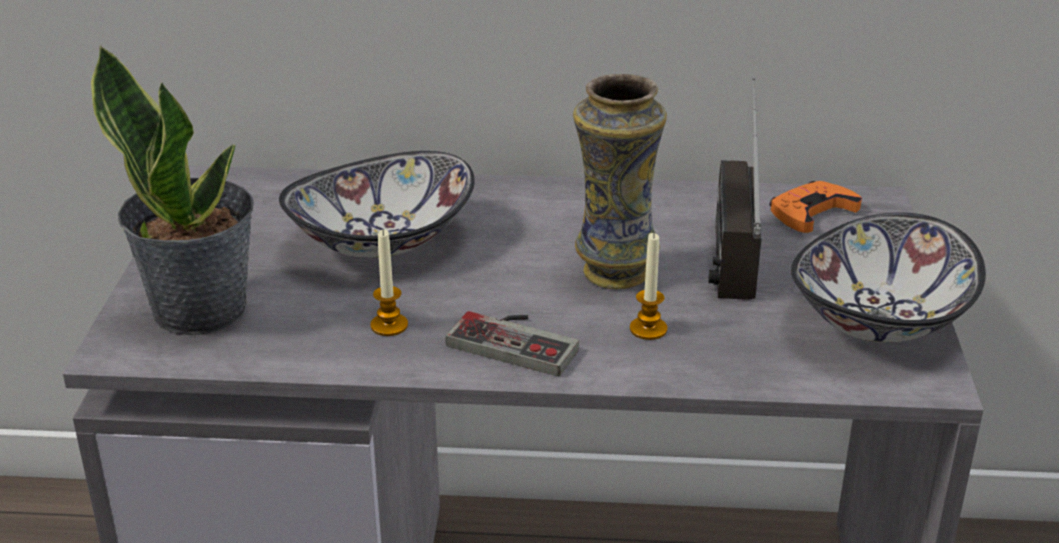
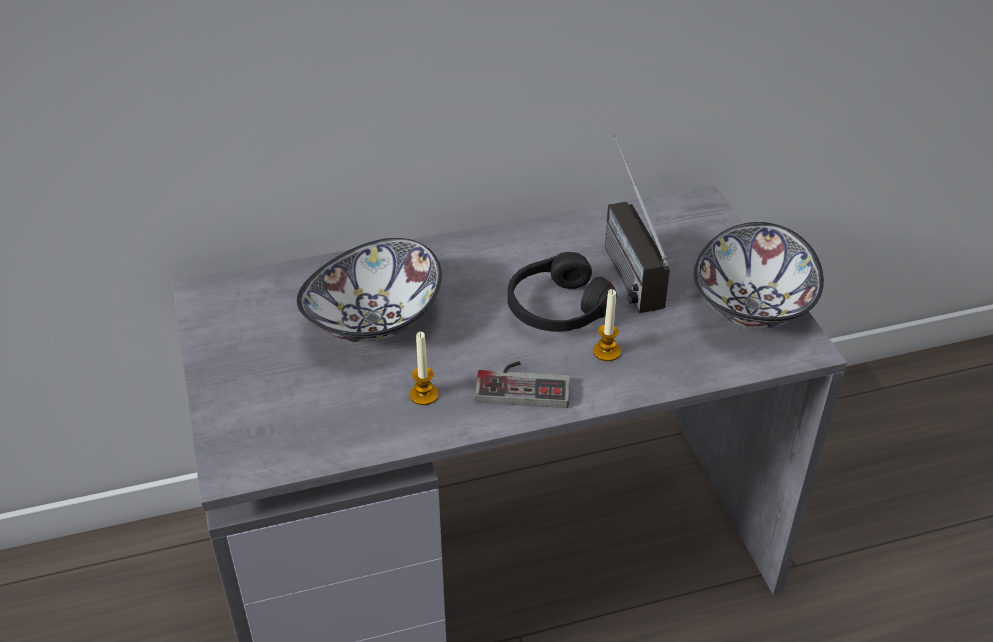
camera: 20 degrees left, 10 degrees up
(201, 308) = (272, 415): potted plant -> none
(614, 272) = (557, 308): vase -> black headphones
(811, 212) = (664, 222): orange game controller -> none

